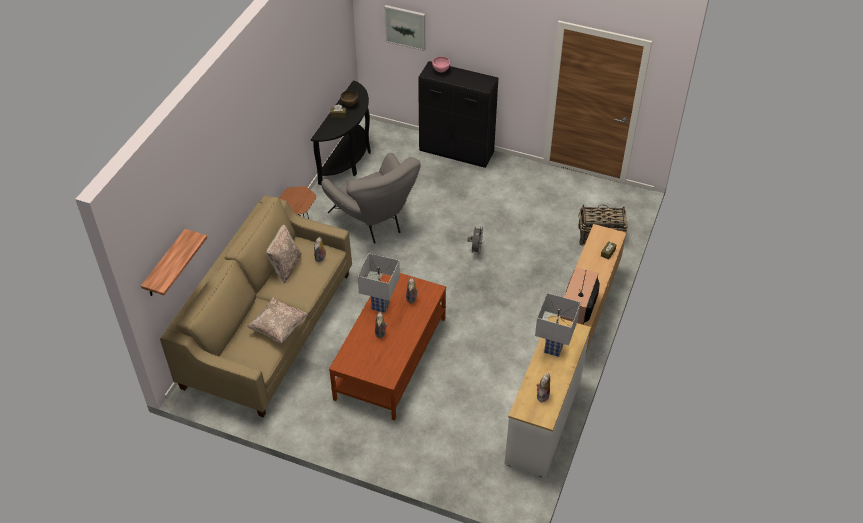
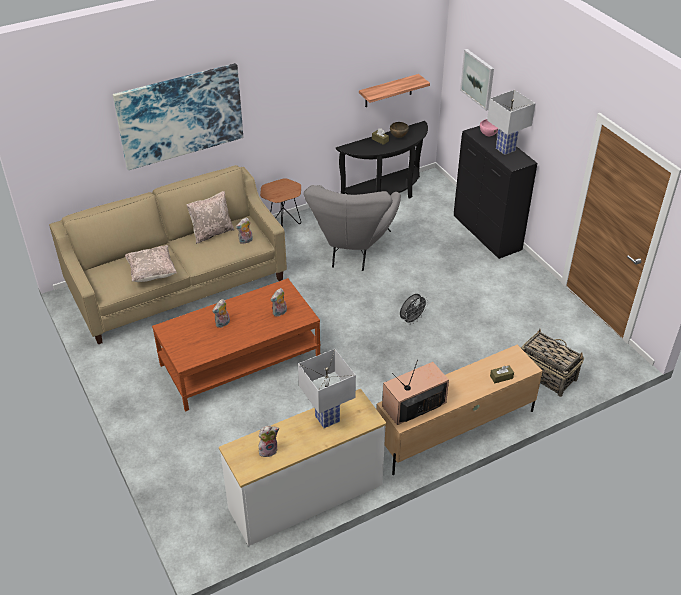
camera: 40 degrees right, 5 degrees down
(165, 265) = (72, 158): shelf -> shelf (388, 91)
(222, 176) = (180, 115): none -> picture
(380, 305) = (248, 303): white table lamp -> white table lamp (505, 149)

